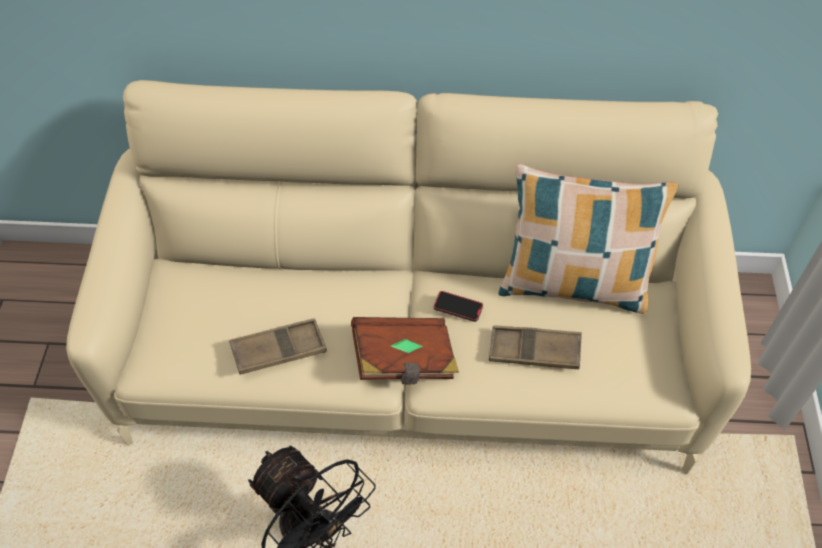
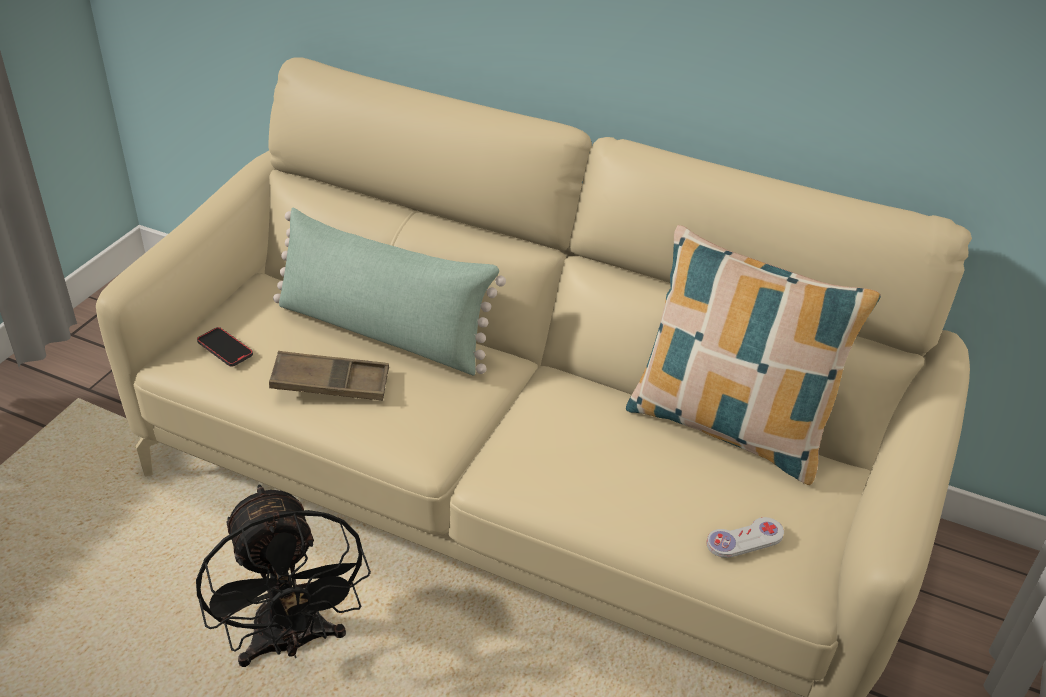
camera: 20 degrees right, 15 degrees down
(290, 288) = (382, 332): none -> green pillow
(404, 361) = (471, 441): brown book -> none
(458, 307) = (567, 407): phone -> phone (225, 349)
(534, 351) = (638, 478): brown tray -> none
(622, 373) = (745, 539): none -> white game controller

